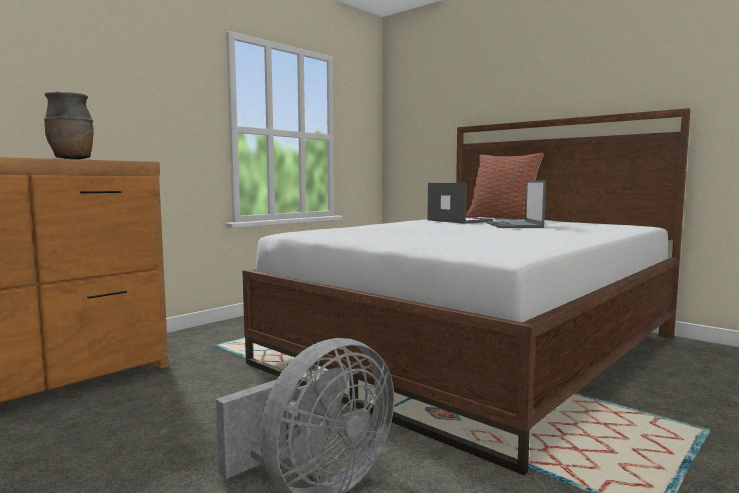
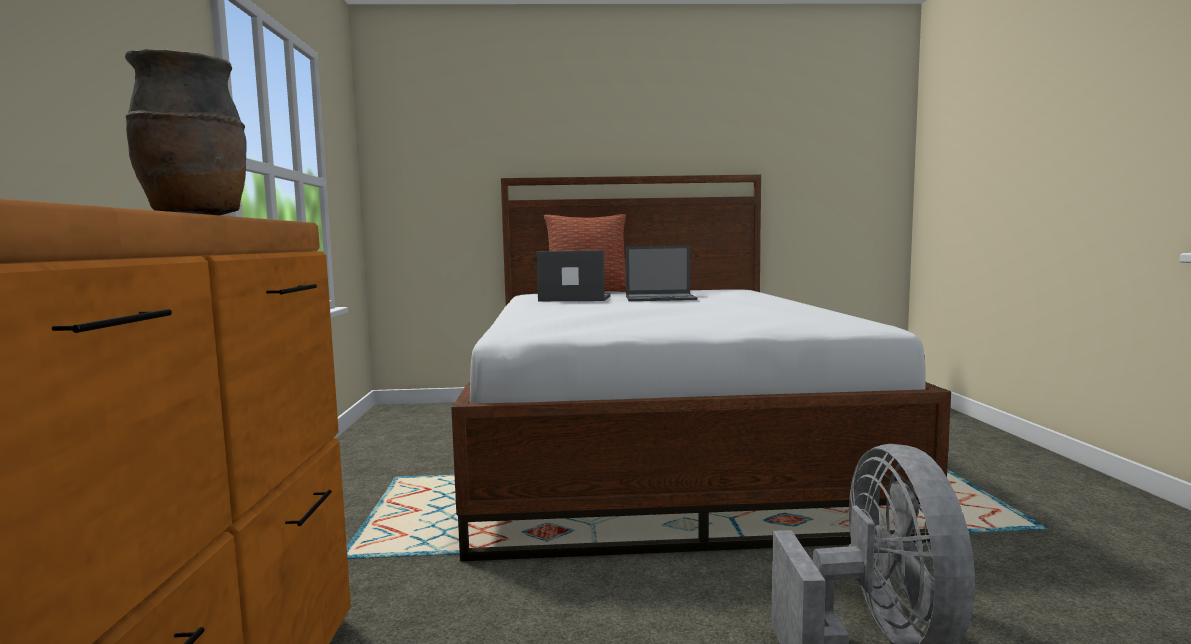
camera: 45 degrees left, 0 degrees up
(514, 225) = (661, 298): laptop -> laptop turned 45 degrees counterclockwise

